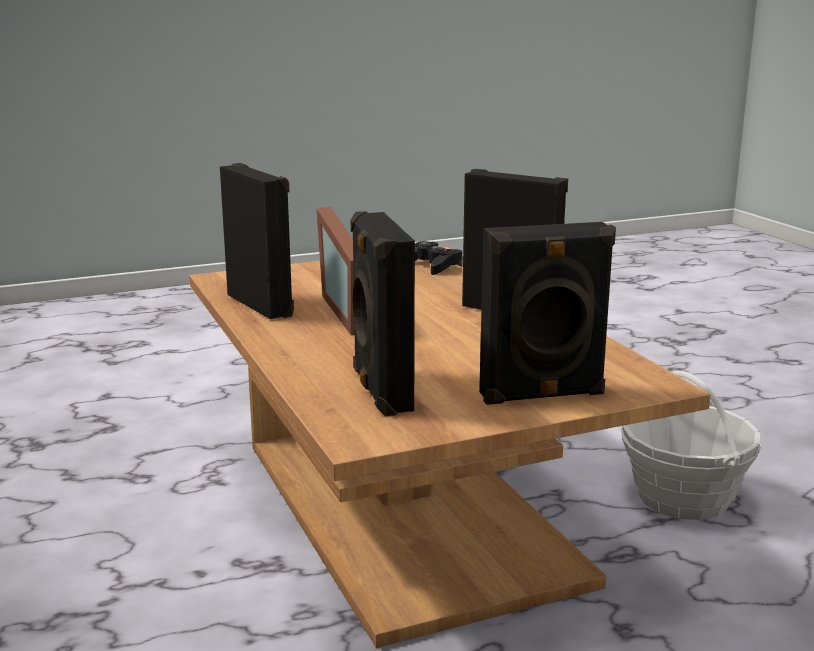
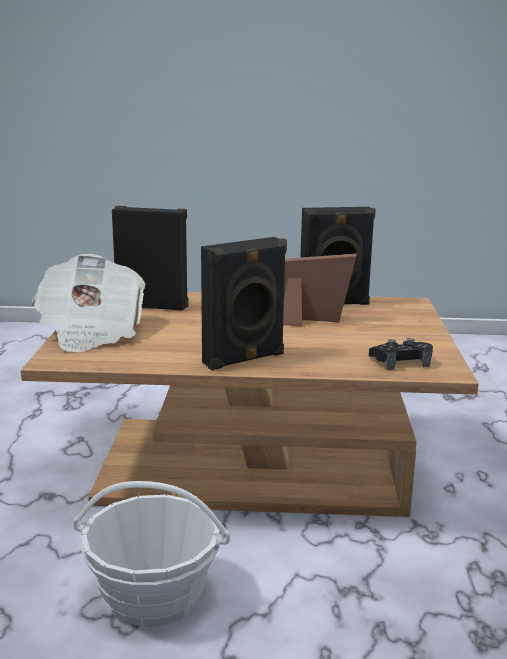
camera: 115 degrees right, 0 degrees up
(542, 395) = (90, 332): black speaker -> newspaper

